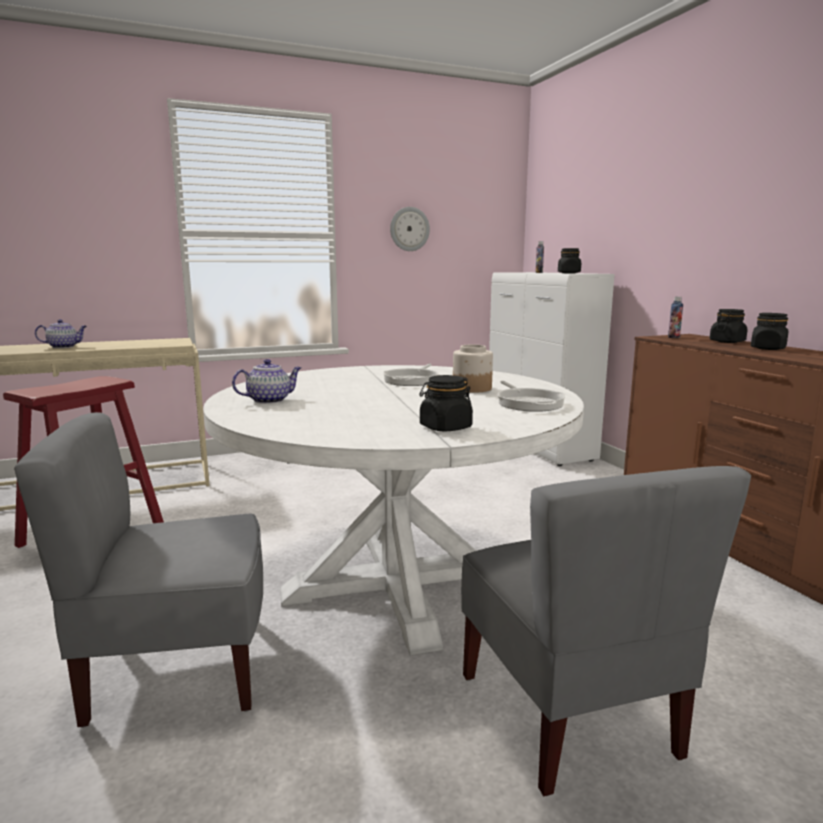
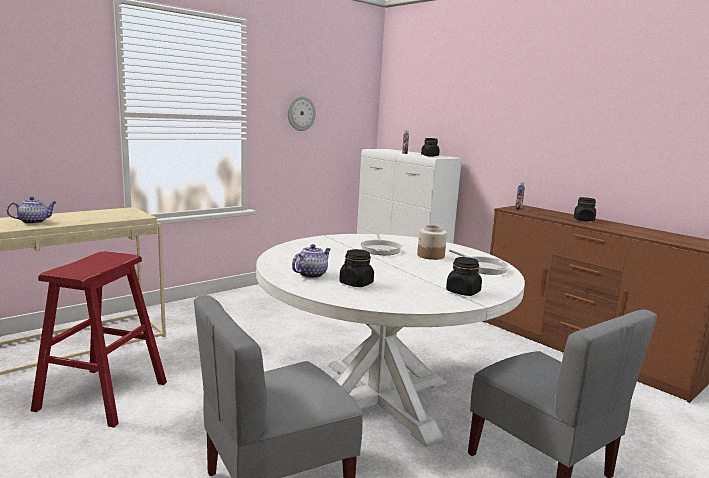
camera: 20 degrees left, 0 degrees up
(727, 341) = (554, 213): black jar -> black jar (356, 283)

